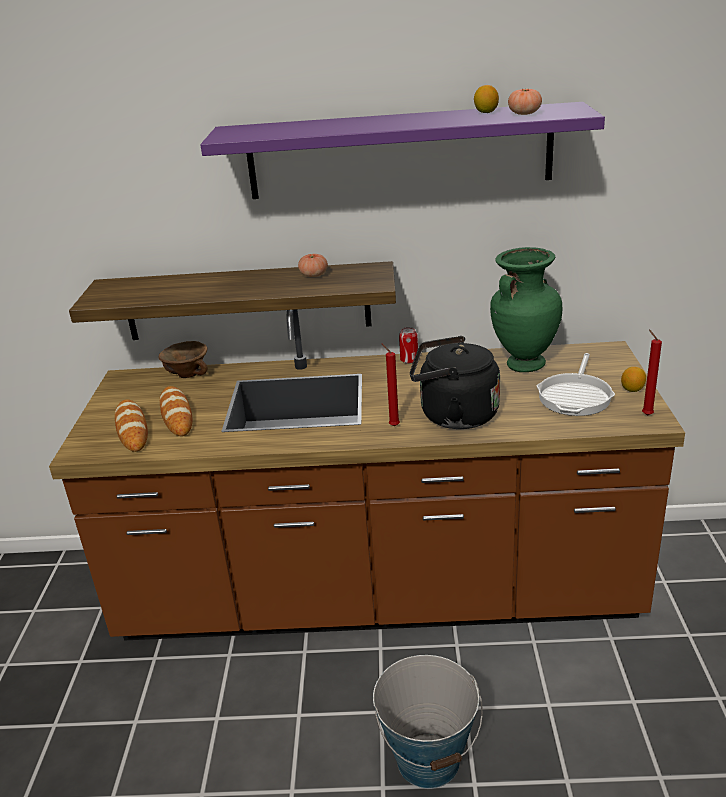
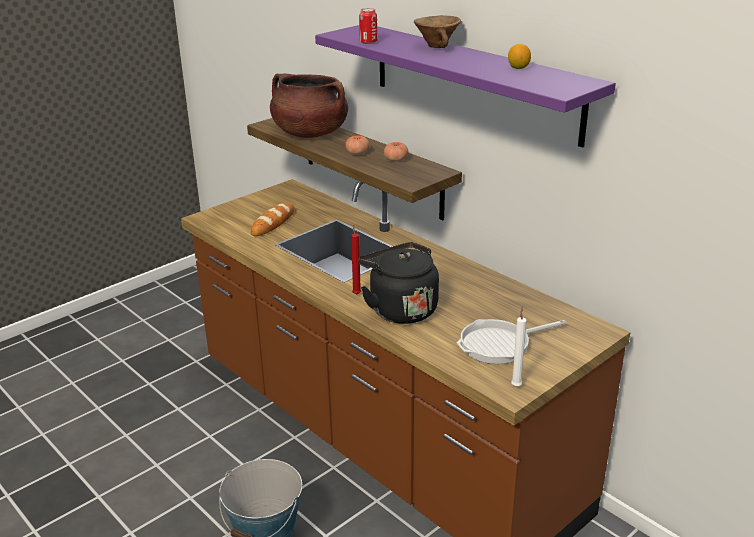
camera: 45 degrees right, 0 degrees up
(132, 429) = (242, 219): bread -> none
(167, 289) = (309, 133): none -> brown cooking pot
(188, 375) = (320, 202): brown bowl -> brown bowl (437, 47)
(409, 360) = (450, 260): can -> can (368, 42)
(523, 365) = (514, 305): green vase -> none
(524, 113) = (532, 78): tomato -> tomato (357, 153)
(632, 389) = (548, 365): lemon -> none
(645, 414) = (516, 385): red candle -> white candle

